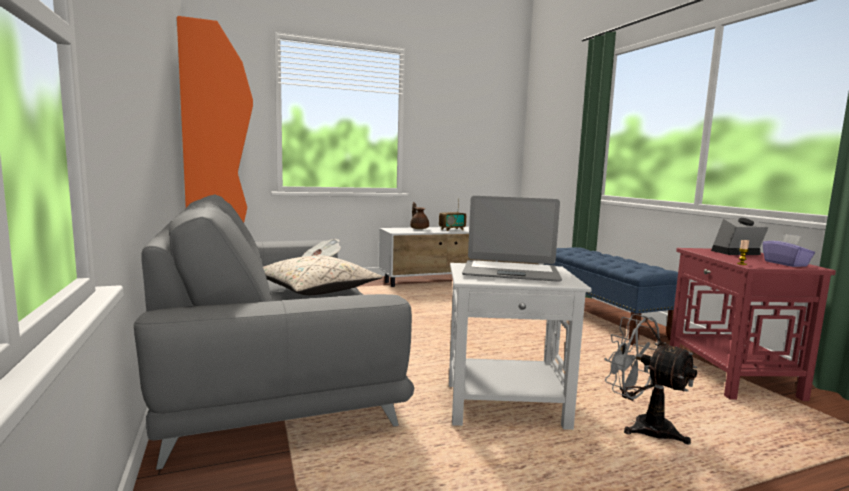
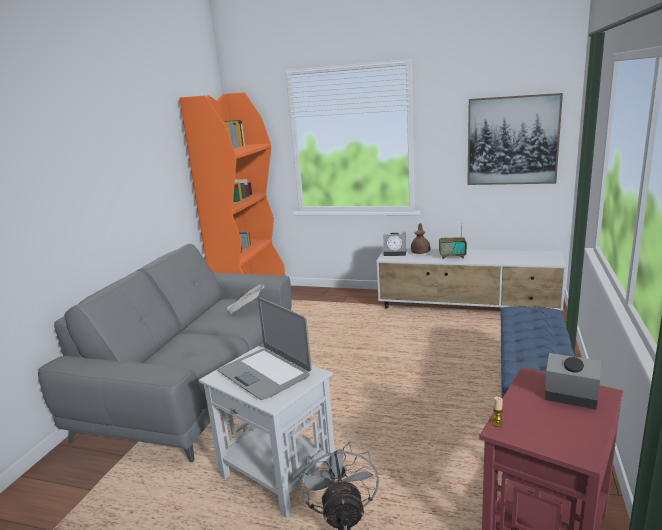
camera: 40 degrees right, 10 degrees up
(316, 290) = (205, 338): beige pillow -> none
(398, 229) = (395, 253): none -> alarm clock
(482, 133) = (512, 140): none -> picture
(786, 264) = (564, 439): purple tissue box -> none

